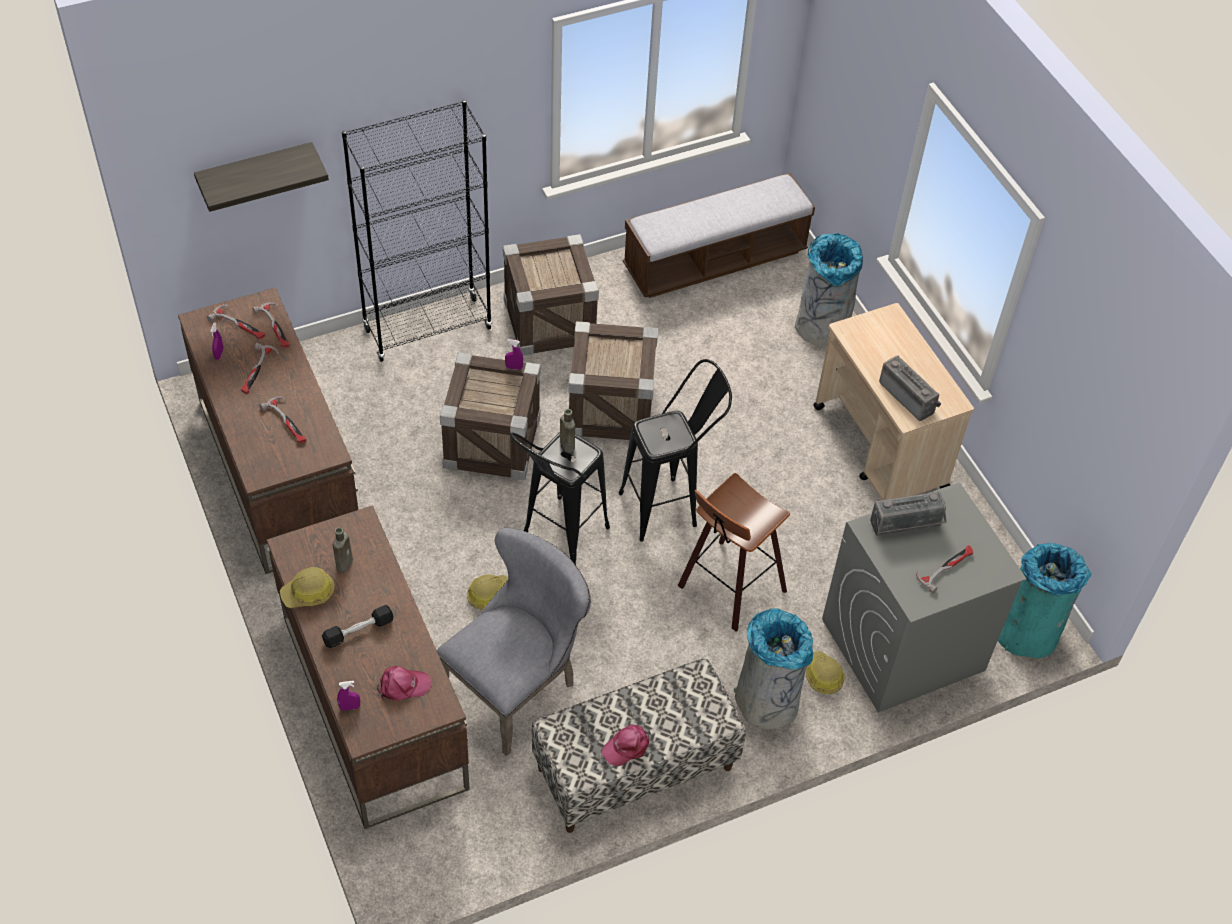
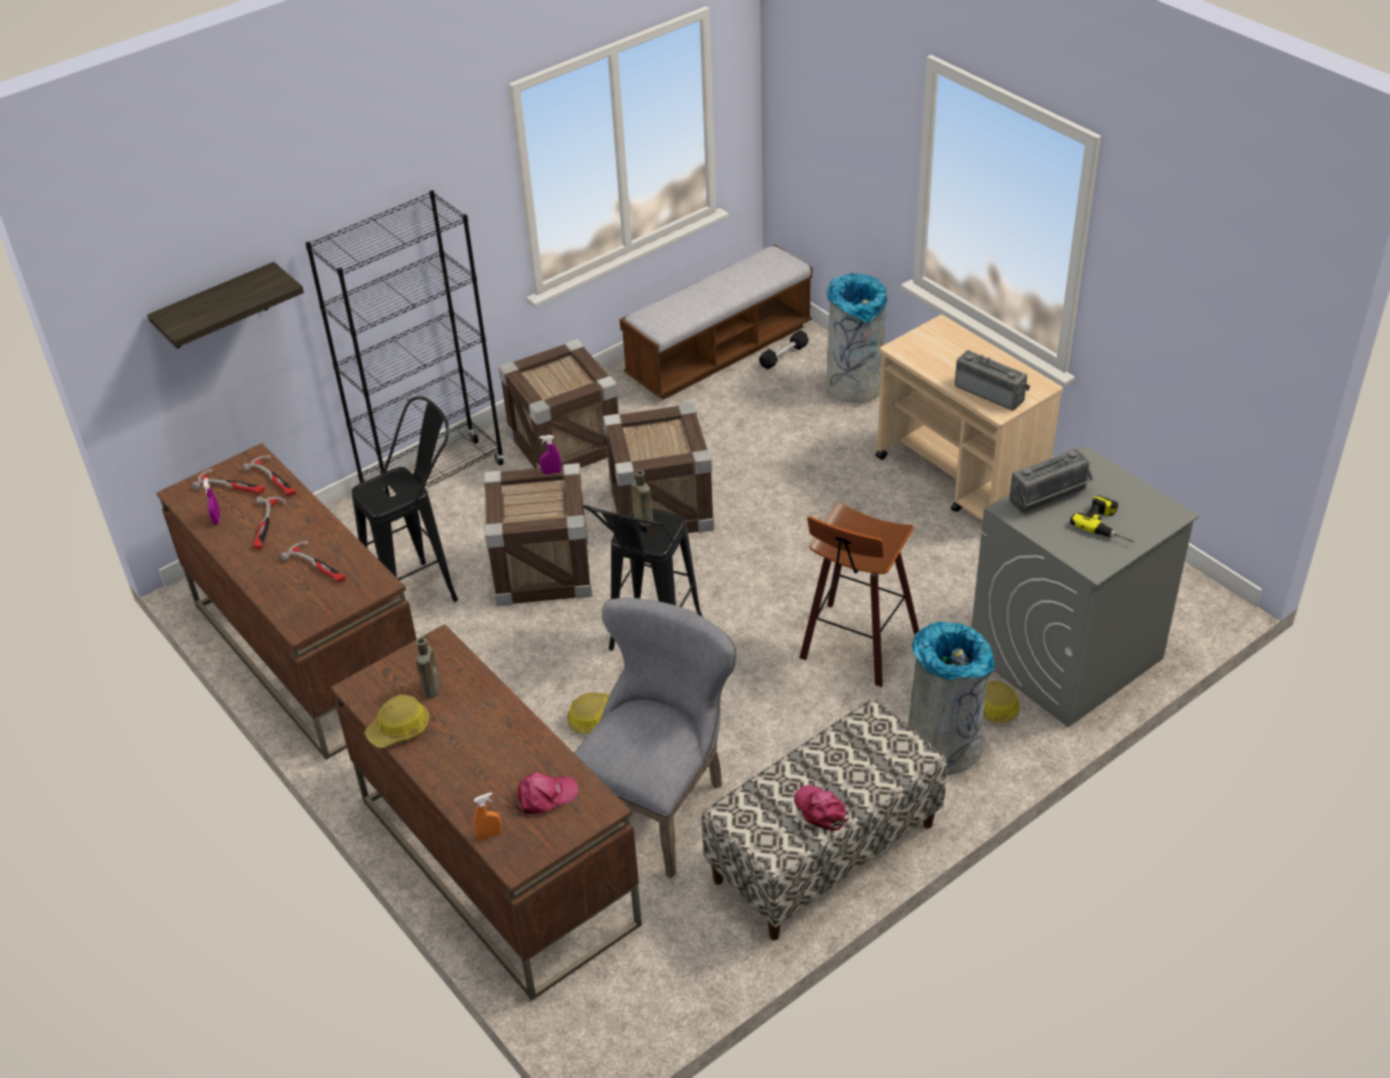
camera: 10 degrees left, 10 degrees down
(350, 707) = (489, 835): purple spray bottle -> orange spray bottle
(358, 631) = (472, 753): black dumbbell -> black dumbbell (784, 355)
(627, 746) = (821, 810): pink cap -> pink cap turned 105 degrees clockwise
(669, 506) = (760, 584): black stool -> black stool (424, 589)
(945, 567) = (1109, 525): hammer -> power drill
(1027, 633) = (1190, 612): turquoise trash can -> none

